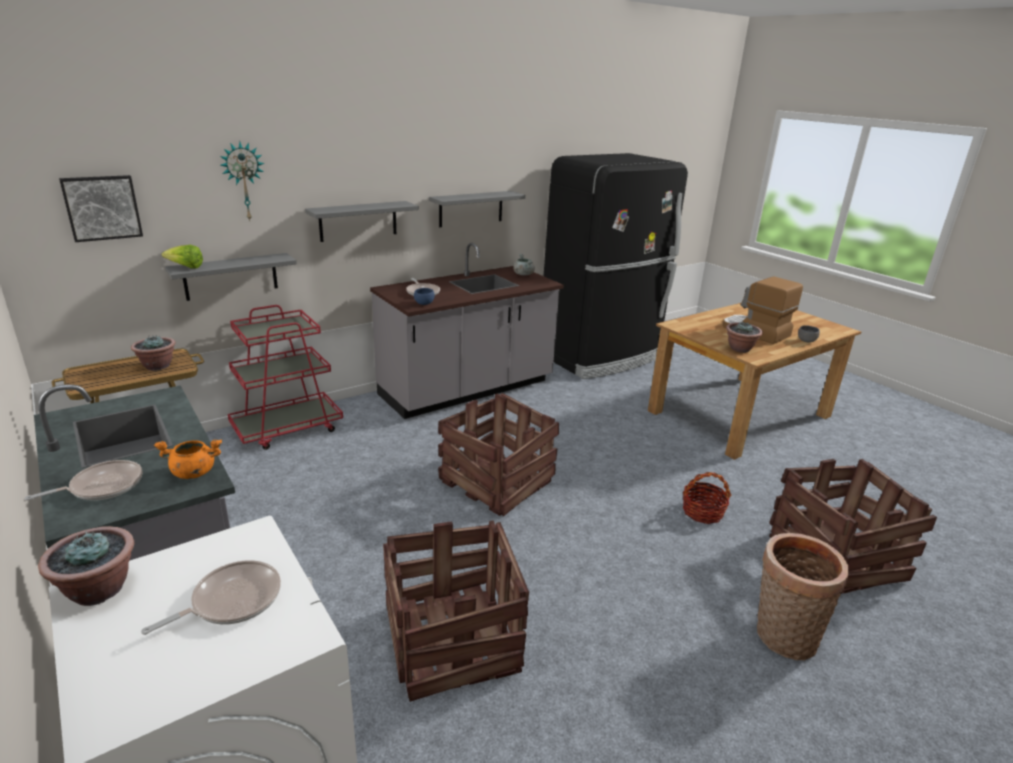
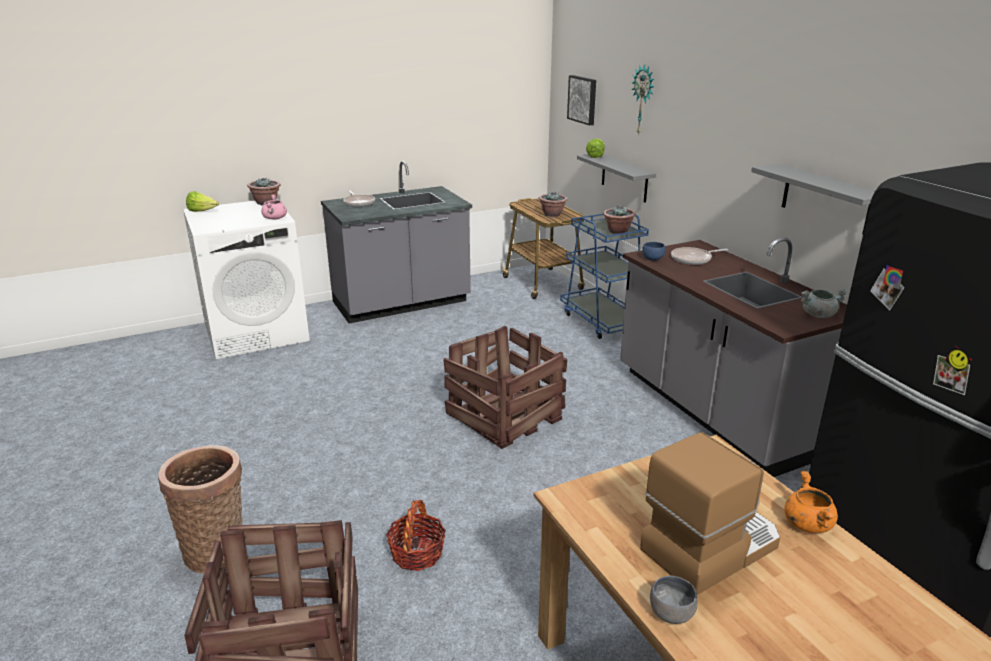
camera: 100 degrees right, 0 degrees up
(129, 699) = (202, 211): none -> lettuce
(193, 473) = (360, 214): orange cooking pot -> orange cooking pot (807, 524)
(231, 601) = (238, 219): frying pan -> none
(247, 543) = (275, 218): none -> pink cooking pot
(288, 428) = (602, 321): red cart -> blue cart
(358, 221) = (708, 165): grey shelf -> none
(452, 639) = (320, 385): crate -> none
(740, 349) = (607, 495): potted plant -> potted plant (617, 231)

